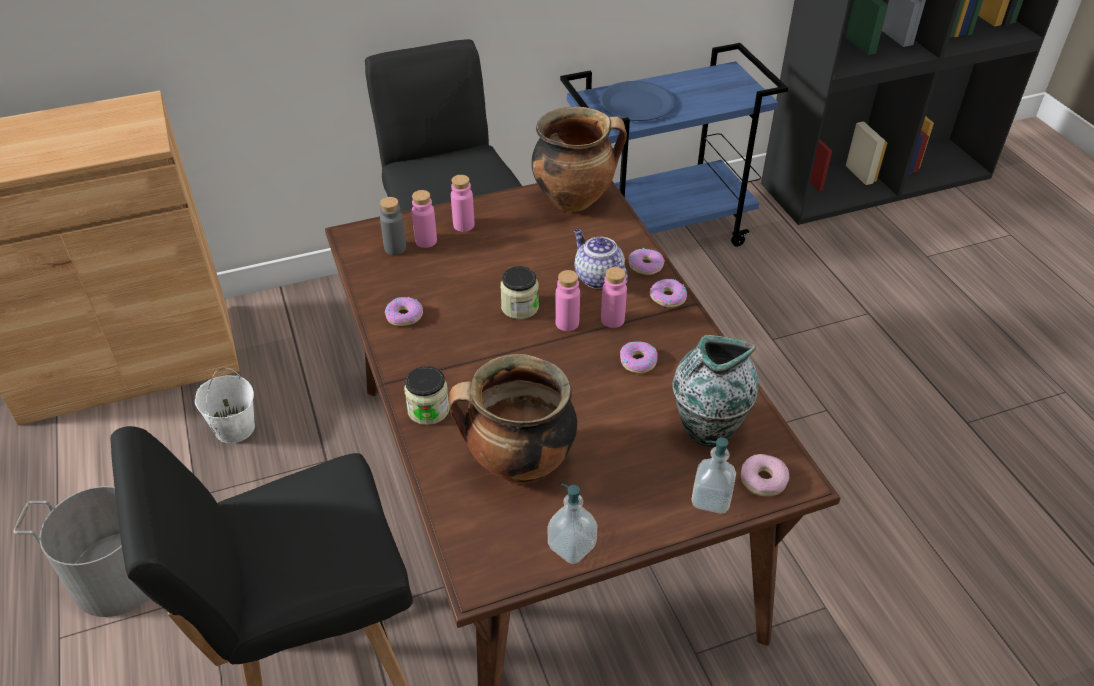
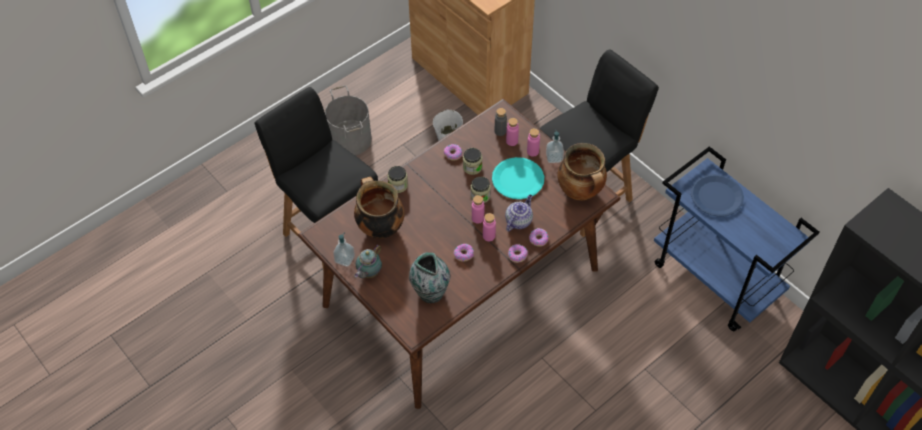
camera: 70 degrees right, 10 degrees up
(450, 300) = (472, 167): none -> jar
(510, 256) = (517, 179): none -> turquoise plate
(625, 513) = (369, 273): none -> teapot
(711, 499) = (389, 303): soap dispenser -> soap dispenser (554, 157)
(763, 480) = (408, 320): donut -> none

